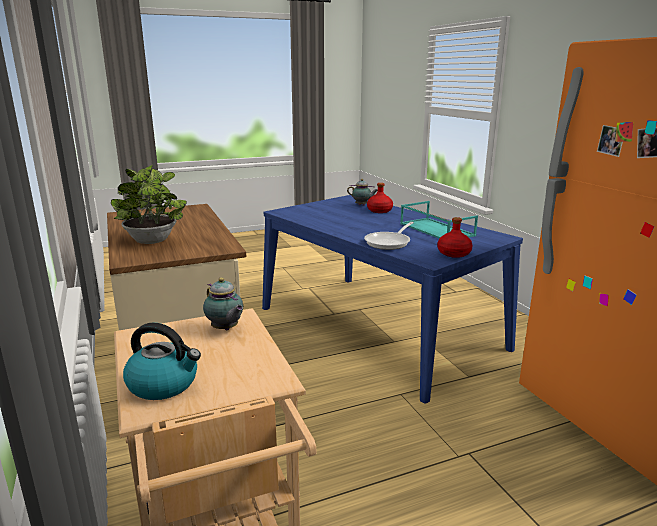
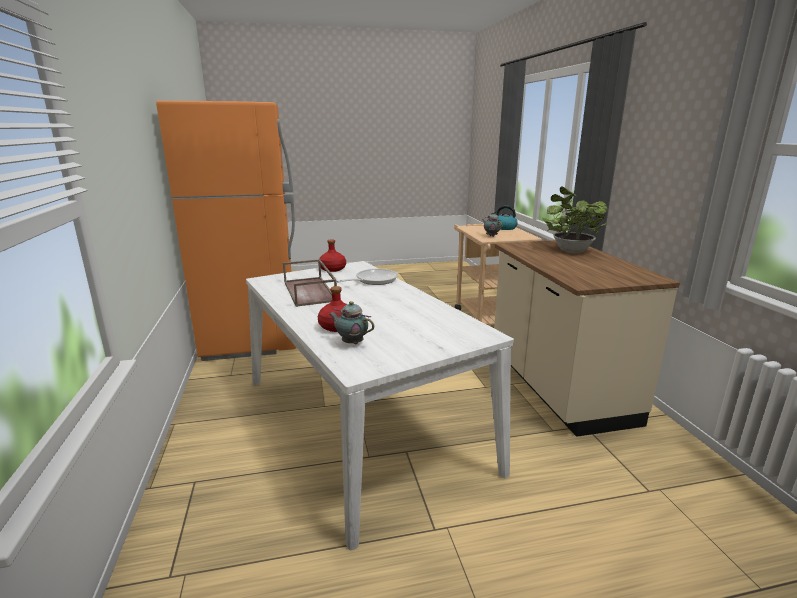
camera: 170 degrees left, 0 degrees up
(378, 327) = (361, 422): blue dining table -> white dining table
(435, 229) = (310, 291): turquoise tray -> brown tray

